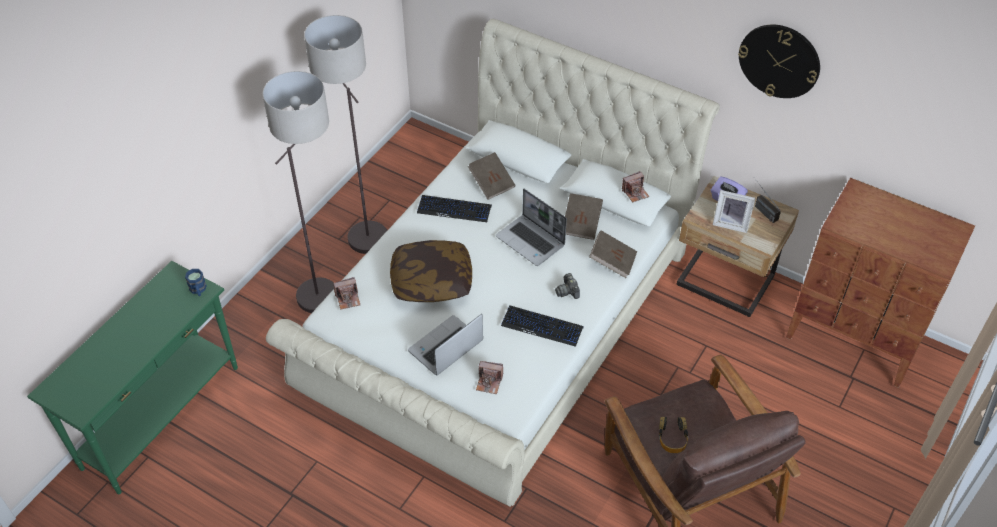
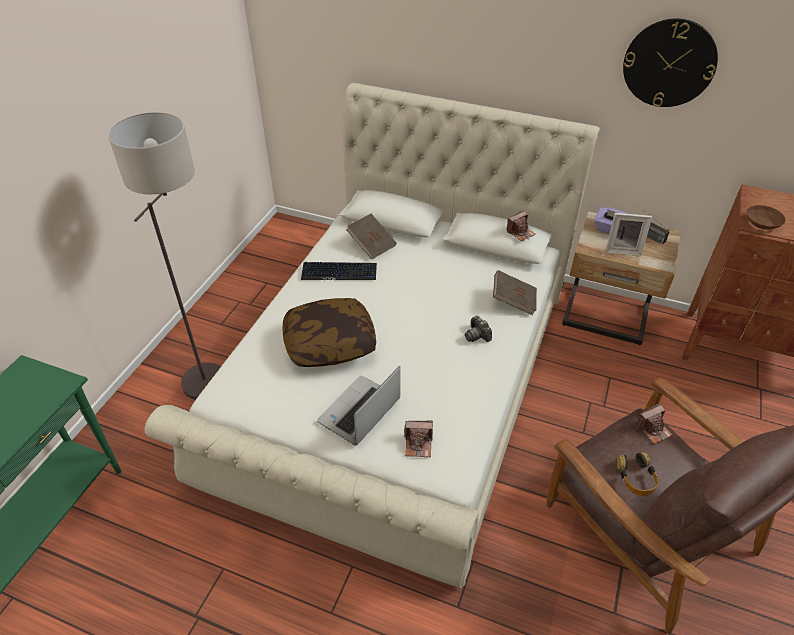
camera: 10 degrees left, 5 degrees down
(198, 290) = (54, 384): blue mug -> none
(348, 299) = (239, 374): camera -> camera (653, 430)
(362, 231) = (244, 313): grey floor lamp -> none
(531, 241) = (425, 292): laptop -> none
(542, 326) = (461, 375): keyboard -> none
(581, 224) = (471, 270): brown book -> none
(846, 224) = (762, 224): none -> brown bowl

